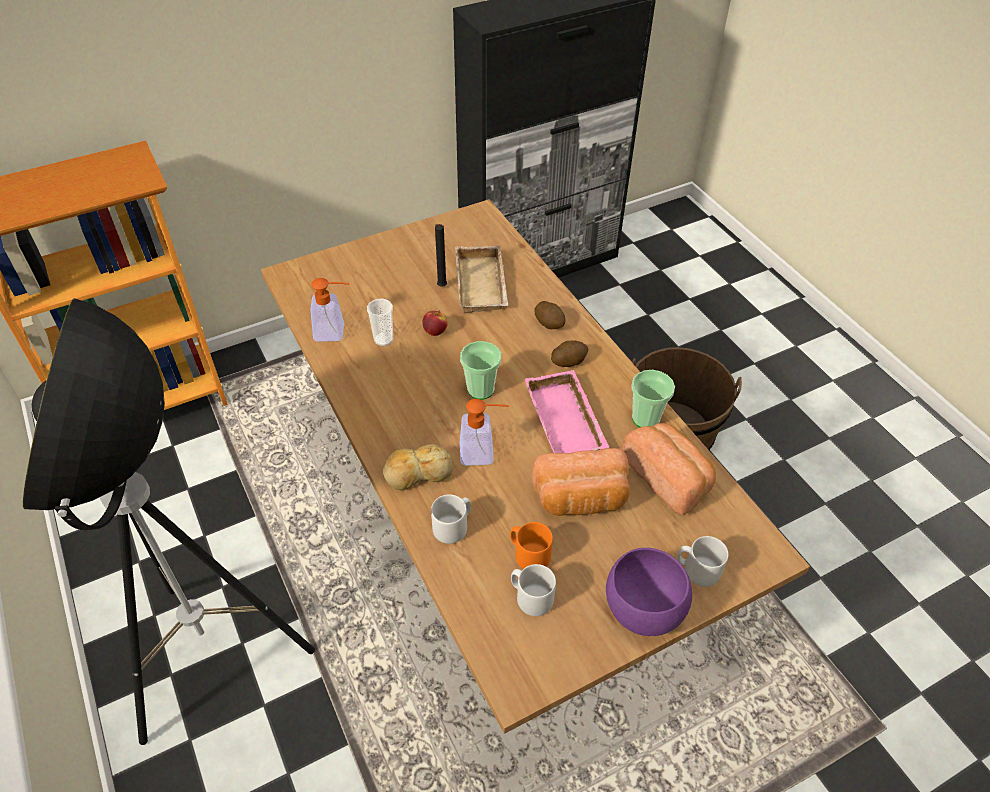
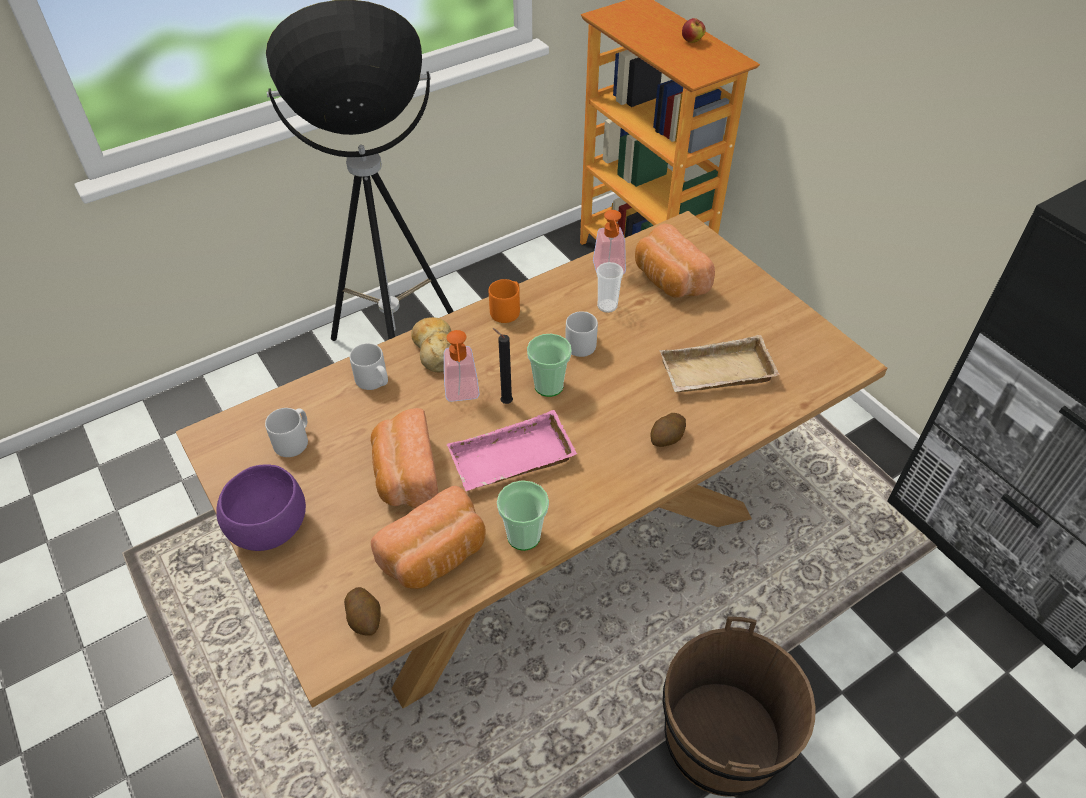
camera: 85 degrees right, 0 degrees up
(359, 295) = (668, 280): none -> bread
(435, 331) = (628, 342): apple -> apple (692, 41)
(441, 287) = (700, 340): black candle -> black candle (504, 402)
(529, 554) = (340, 437): orange mug -> orange mug (507, 311)
(568, 361) = (606, 459): potato -> potato (365, 619)
(697, 570) = (312, 580): grey mug -> grey mug (581, 343)

